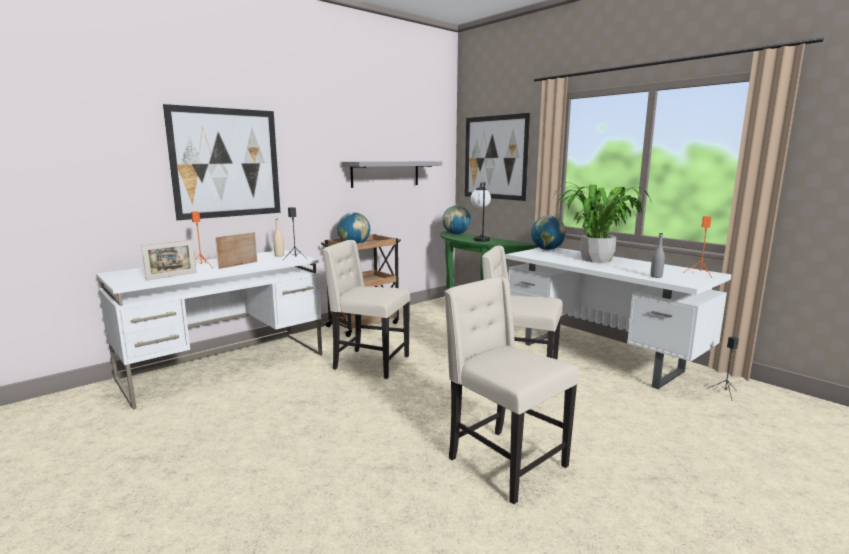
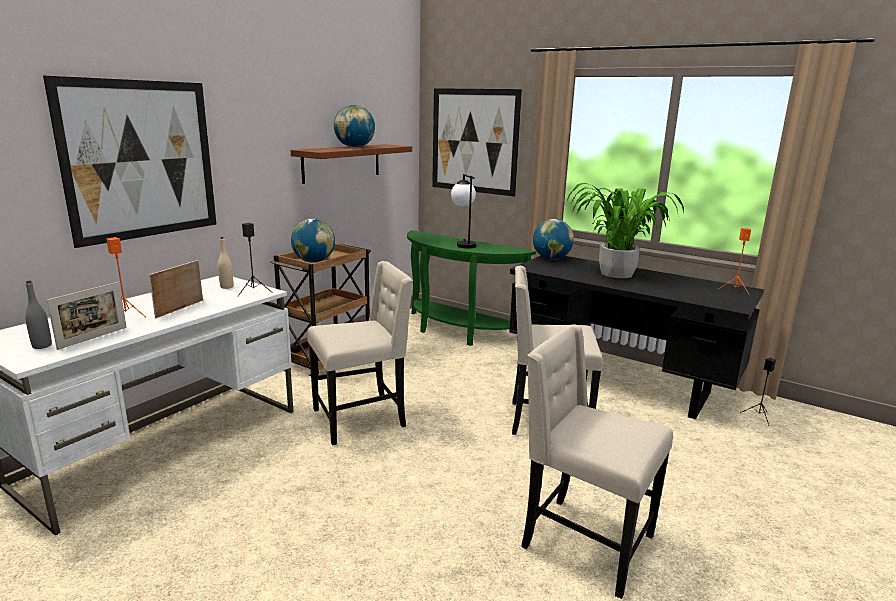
camera: 15 degrees left, 5 degrees up
(369, 363) = (361, 418): beige chair -> beige chair turned 150 degrees clockwise
(385, 173) = (342, 163): grey shelf -> brown shelf
(456, 234) = (428, 236): globe -> globe (355, 147)
(600, 357) = (619, 382): white desk -> black desk
(656, 276) = (696, 297): grey bottle -> grey bottle (42, 346)

